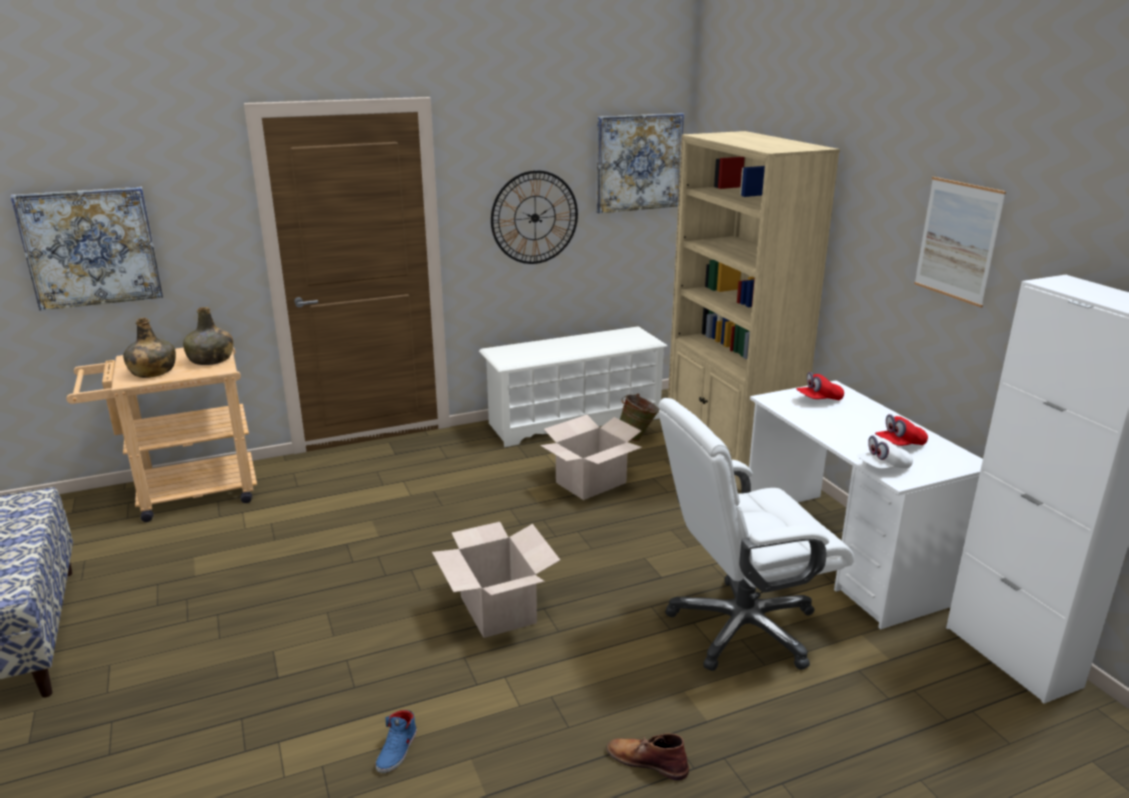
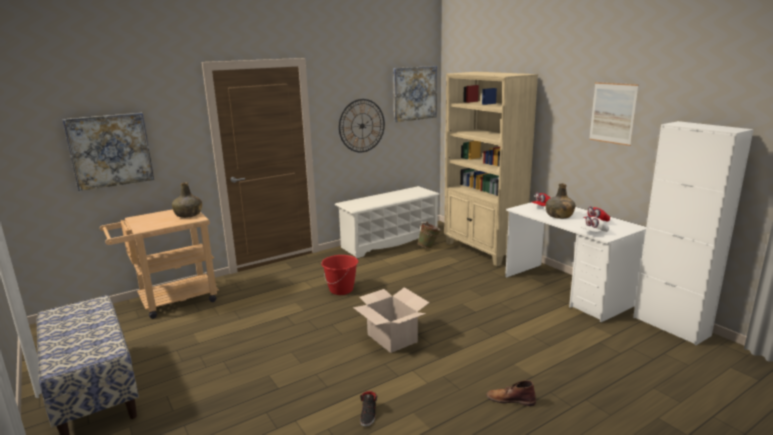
camera: 10 degrees left, 5 degrees down
(152, 372) = (155, 223): green bottle -> green bottle (559, 216)
(397, 750) = (368, 414): blue shoe -> black shoe
(455, 505) = (341, 290): none -> red bucket
(590, 482) = (414, 271): cardboard box -> none
(741, 628) = (530, 330): white office chair -> none

